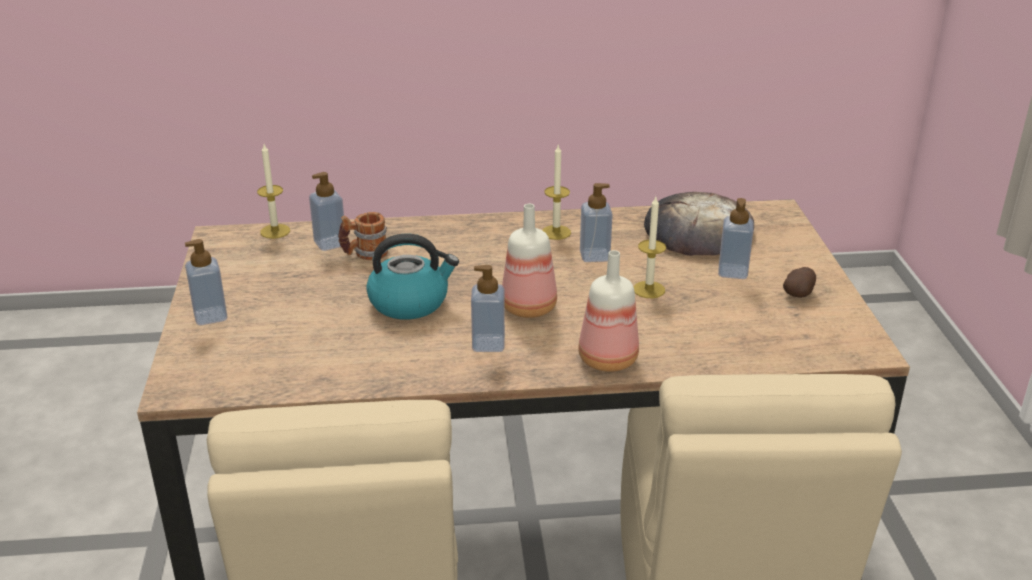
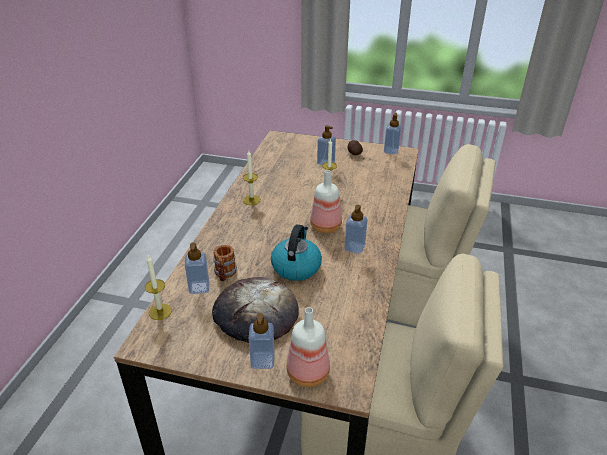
camera: 70 degrees left, 5 degrees up
(594, 256) = (285, 194): soap dispenser -> soap dispenser (391, 151)
(607, 361) = (386, 215): bottle -> bottle (309, 374)
(697, 231) = (282, 161): bread -> bread (255, 313)

